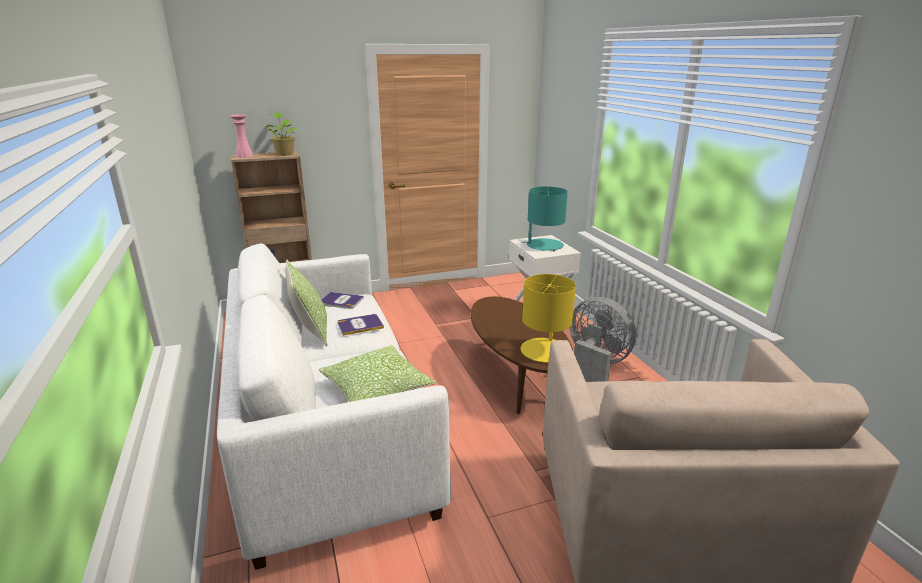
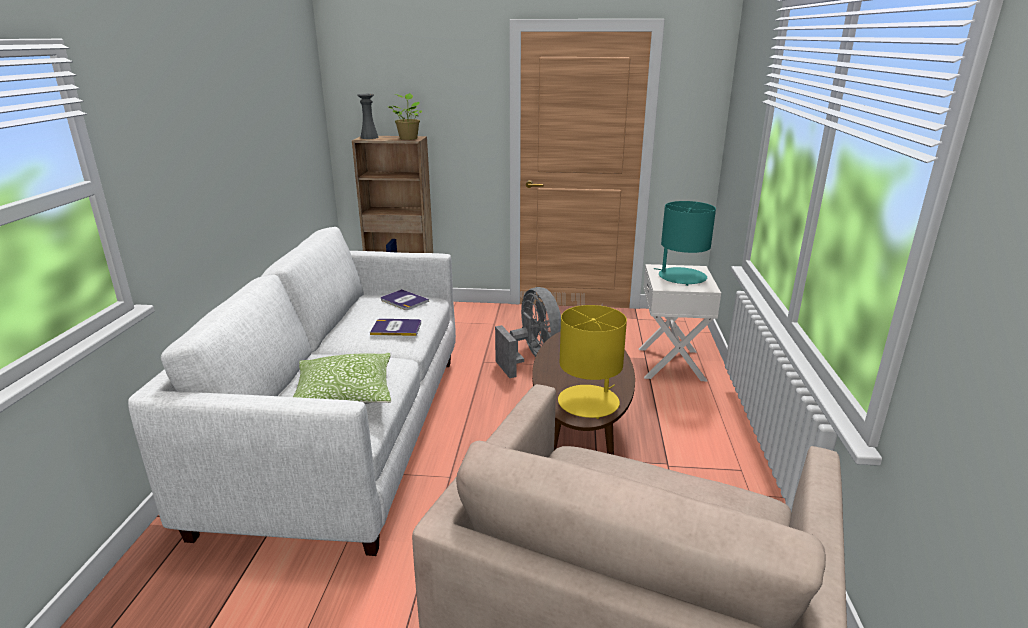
camera: 25 degrees right, 0 degrees up
(244, 156) = (369, 137): pink vase -> grey vase
(310, 331) = (347, 325): pillow -> none
(595, 365) = (693, 440): grey fan -> grey fan (533, 359)

